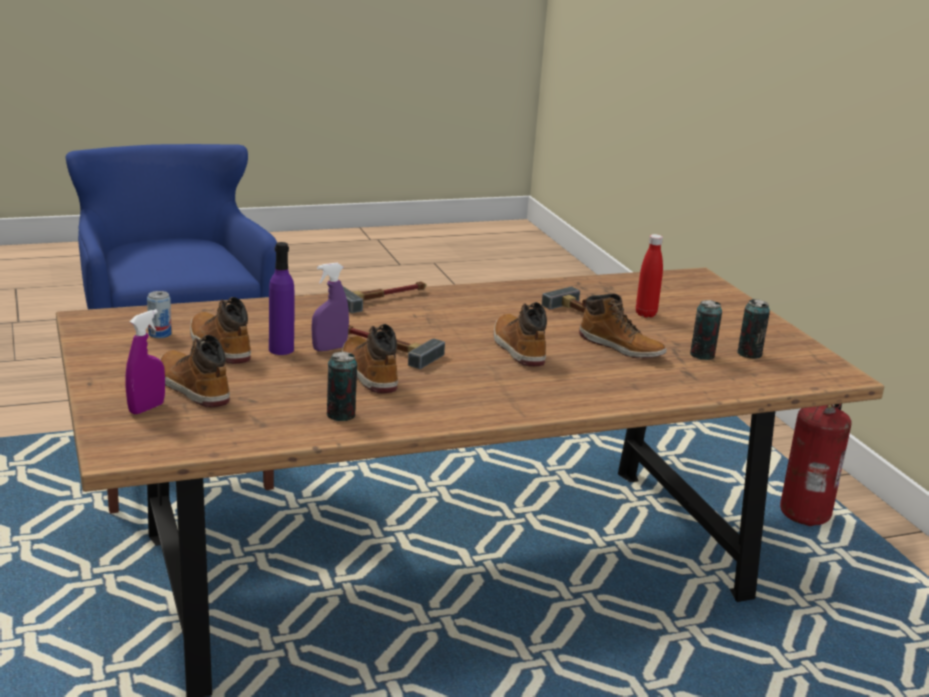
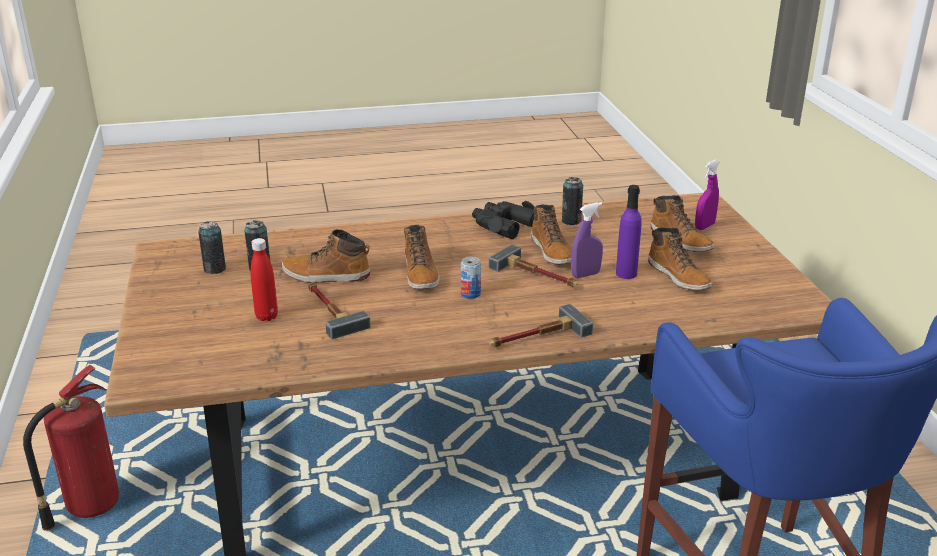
camera: 170 degrees left, 5 degrees up
(160, 334) = (736, 289): can -> can (470, 294)
(438, 408) = (503, 225): none -> black binoculars
(621, 347) = (326, 276): boot -> boot turned 45 degrees counterclockwise

